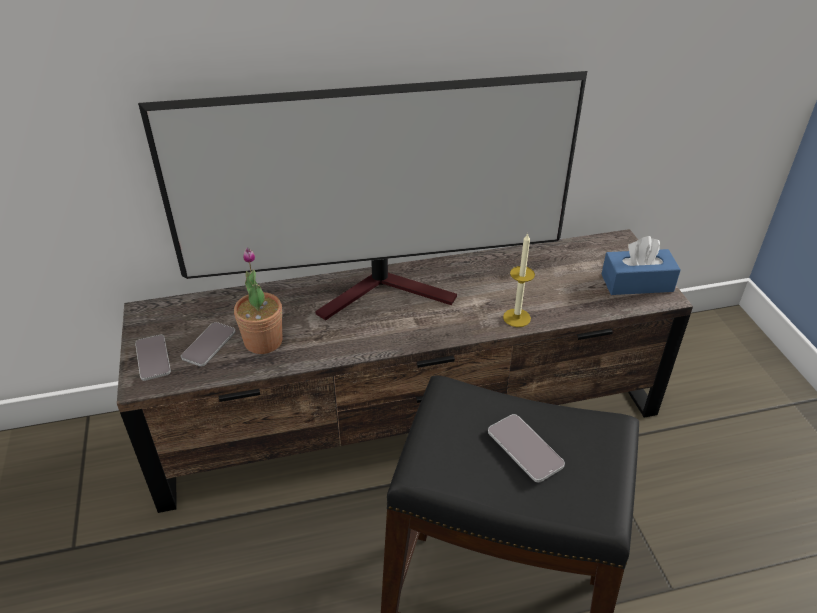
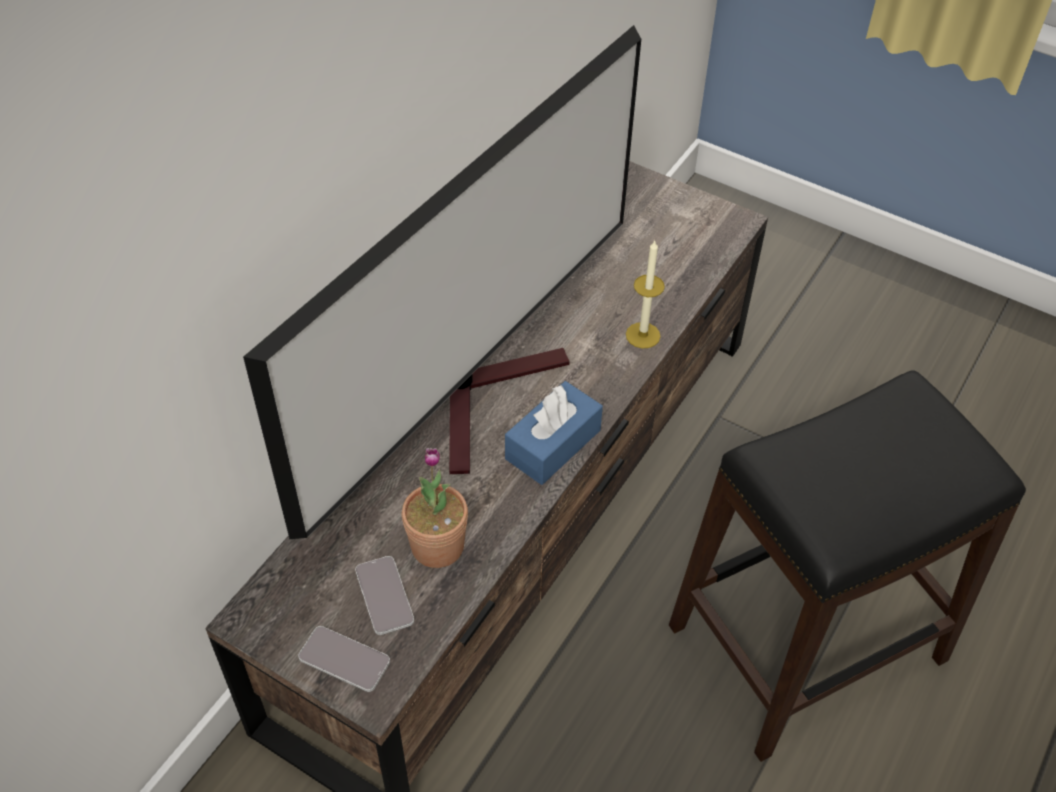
camera: 45 degrees left, 10 degrees up
(525, 448) = (880, 462): phone -> none
(637, 283) = (699, 221): blue tissue box -> blue tissue box (553, 444)

